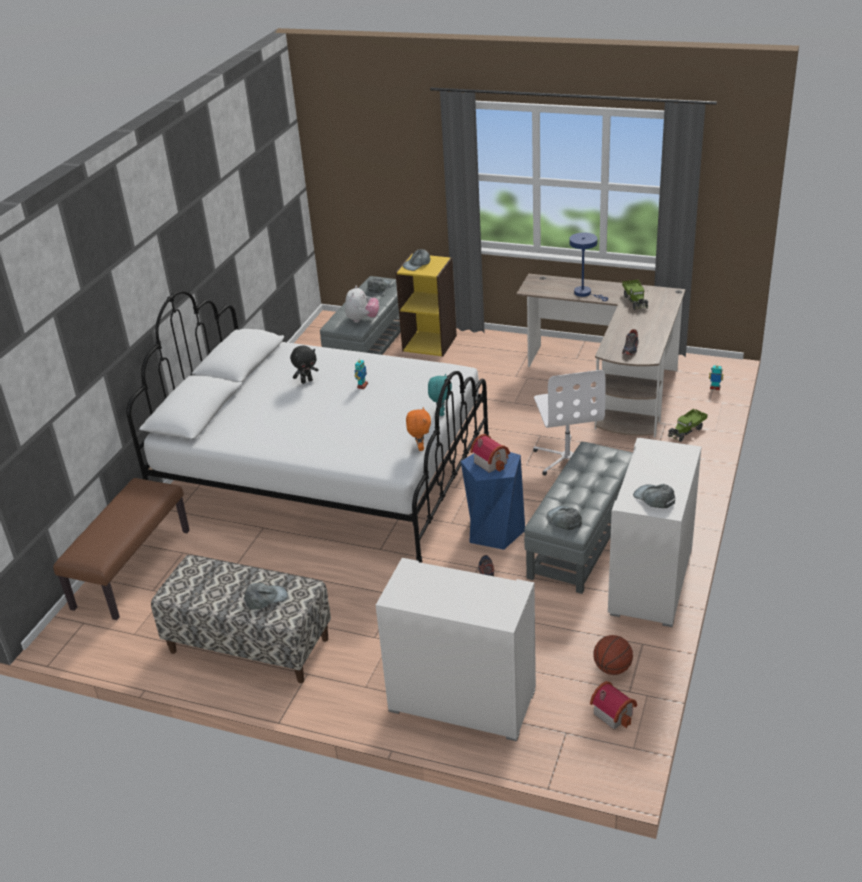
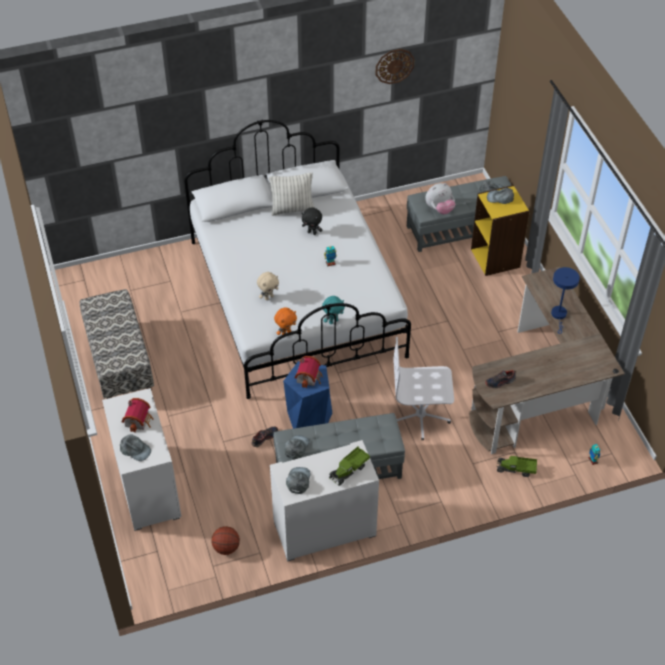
camera: 50 degrees right, 15 degrees up
(131, 568) = (140, 268): brown bench -> none
(244, 187) = (394, 66): none -> wall clock
(258, 380) = (292, 209): none -> pillow
(266, 598) = (116, 347): grey cap -> grey cap (135, 450)
(356, 440) = (268, 297): none -> beige plush toy
(567, 459) = (421, 416): white office chair -> white office chair turned 45 degrees clockwise
(613, 712) = (189, 566): toy house -> toy house (139, 420)
(635, 301) = (575, 351): toy truck -> toy truck (349, 470)

